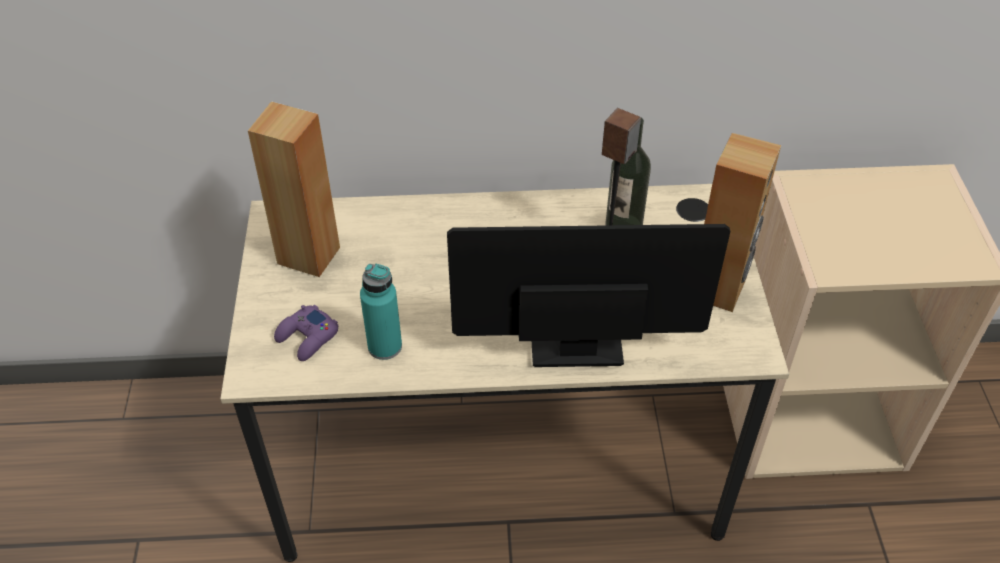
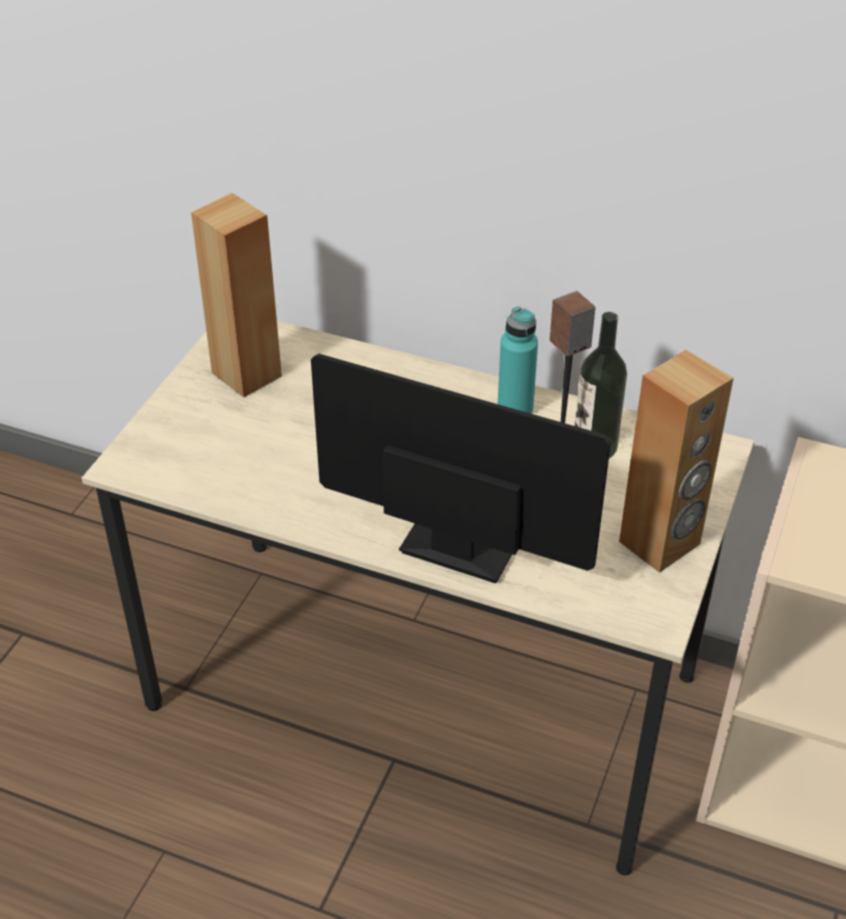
camera: 25 degrees right, 5 degrees down
(307, 337) = (196, 449): purple game controller -> none
(385, 346) = (264, 482): turquoise bottle -> turquoise bottle (515, 408)

